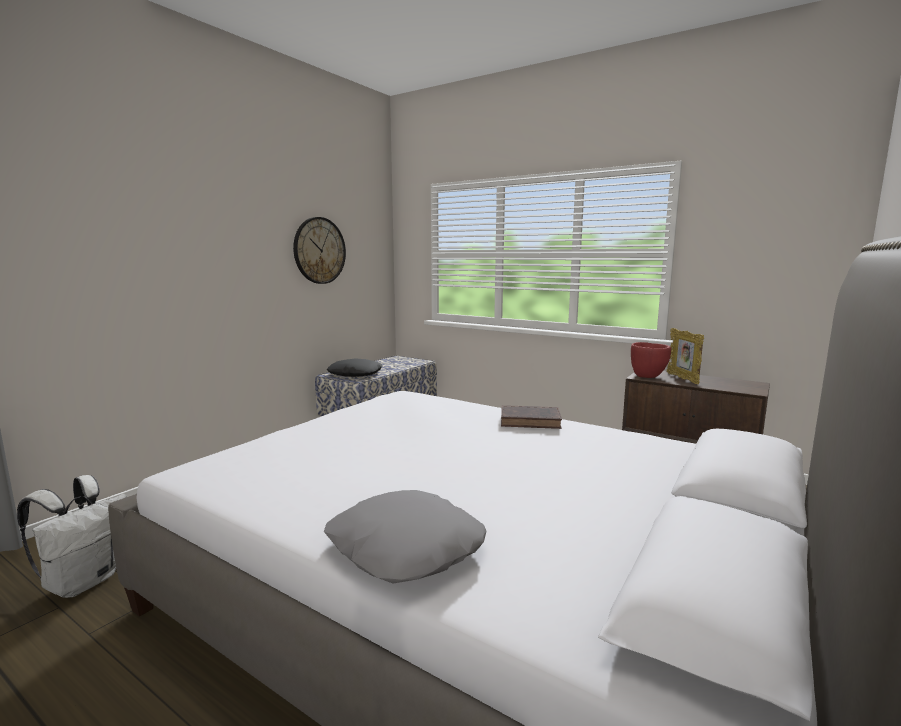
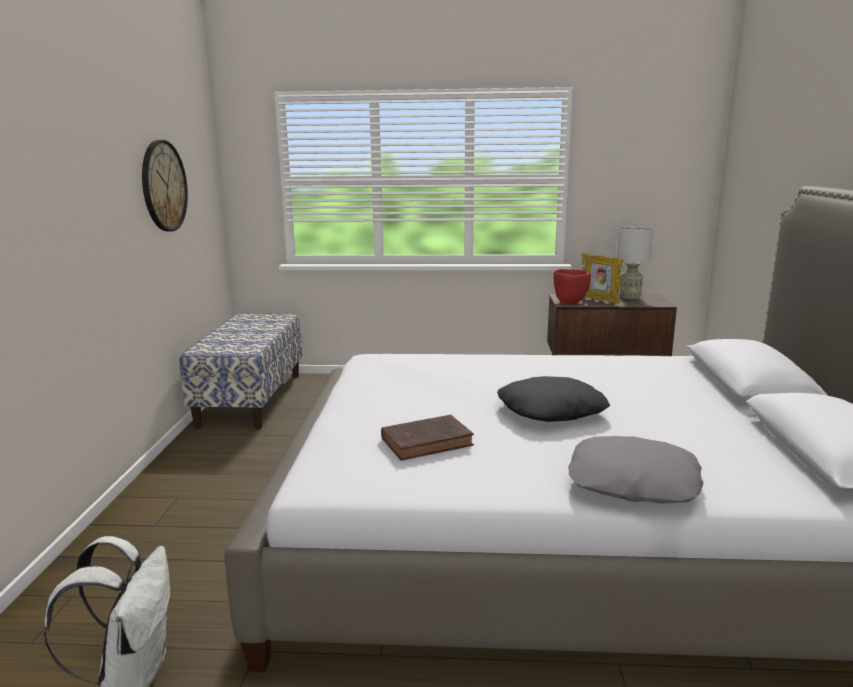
camera: 30 degrees left, 5 degrees up
(355, 374) = (230, 344): black pillow -> black pillow (551, 409)
(532, 421) = (541, 361): brown book -> brown book (429, 441)
(724, 380) = (629, 297): none -> grey table lamp

